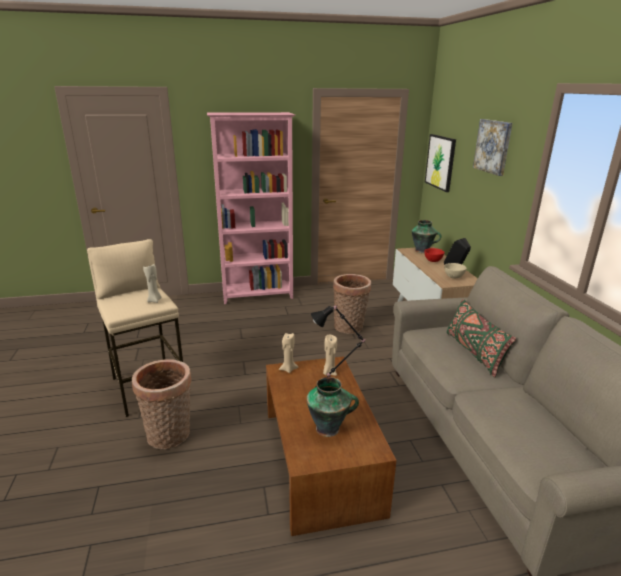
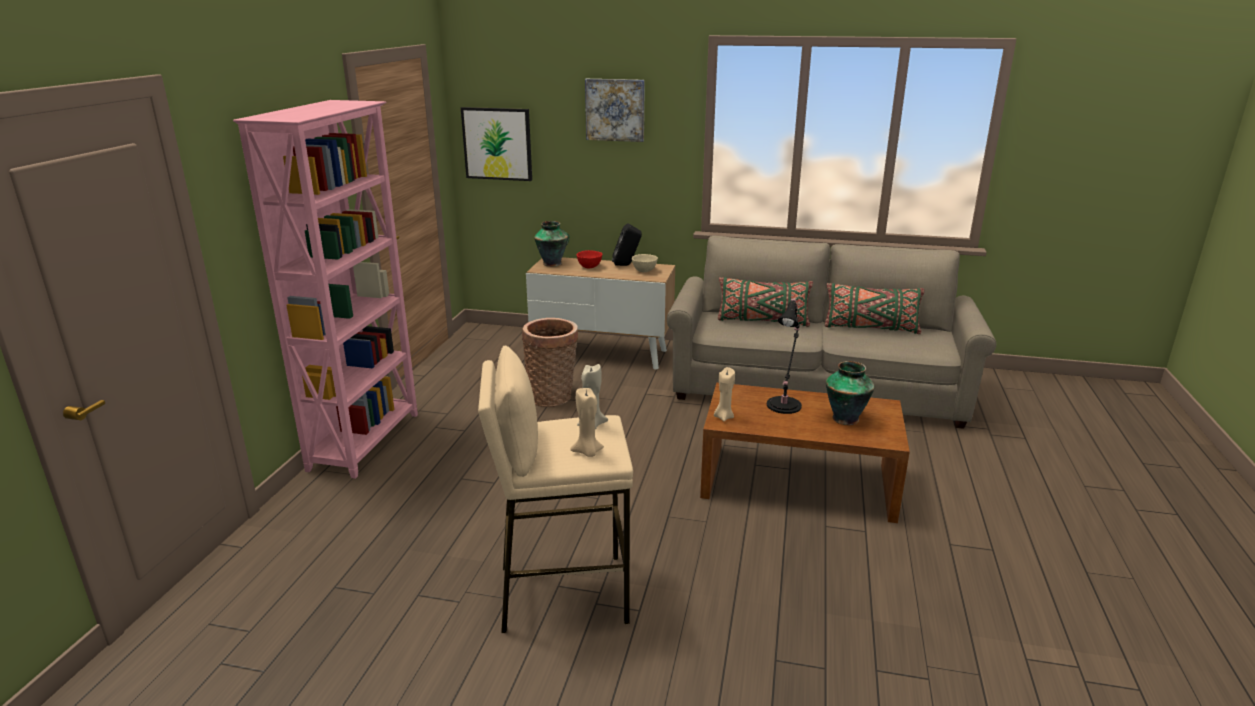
camera: 65 degrees left, 0 degrees up
(170, 436) = (701, 584): basket -> none
(329, 372) = (746, 396): beige candle -> beige candle (587, 452)
(542, 415) = (870, 328): none -> green pillow

